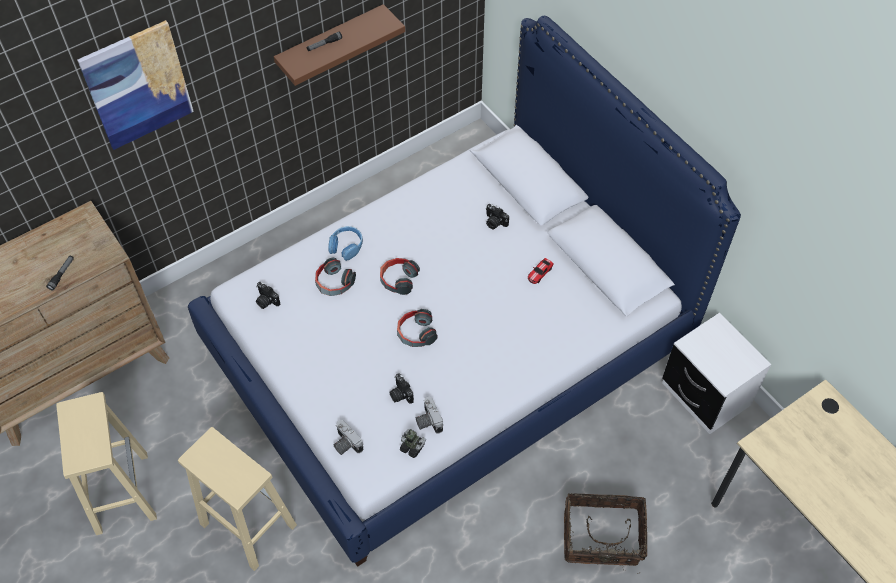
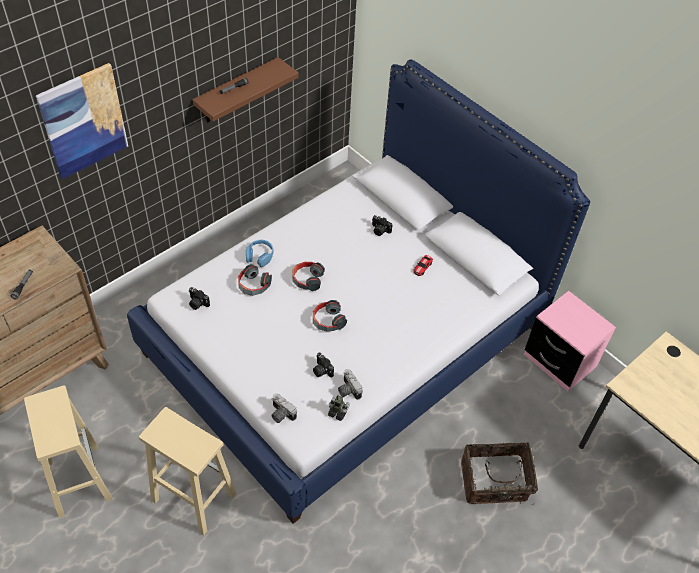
camera: 10 degrees left, 5 degrees down
(705, 394) = (559, 360): white nightstand -> pink nightstand

